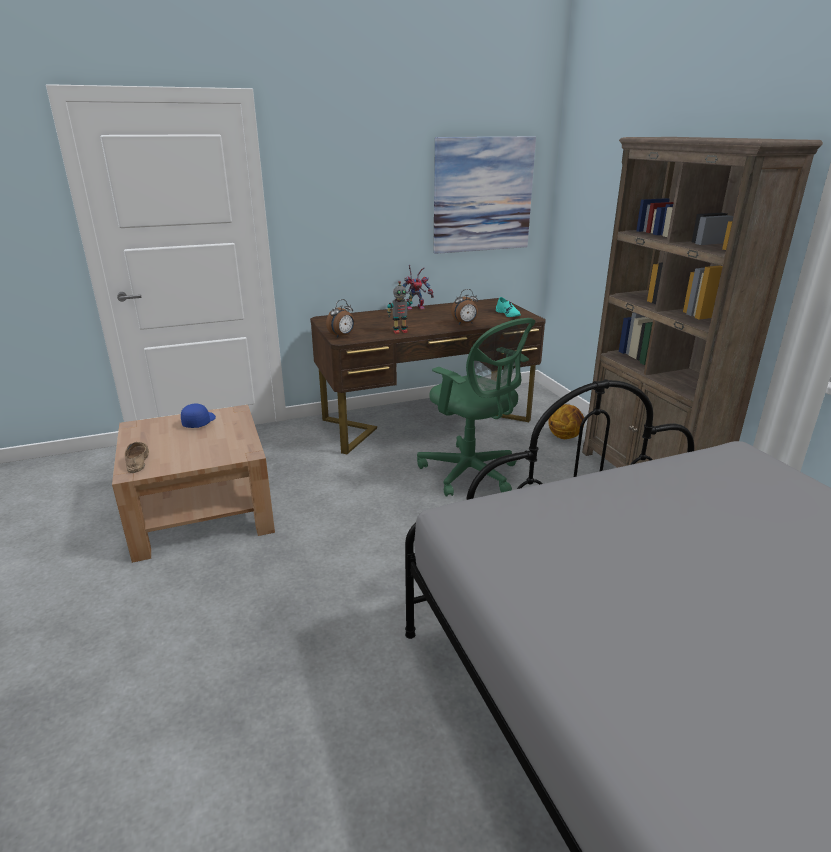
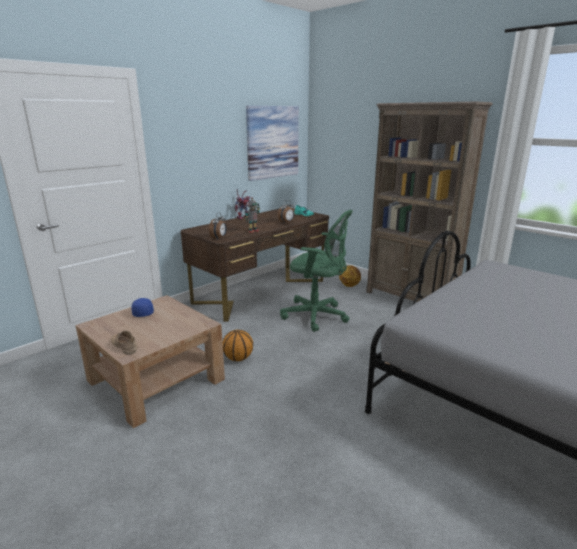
camera: 25 degrees left, 5 degrees down
(314, 508) = (238, 358): none -> basketball

